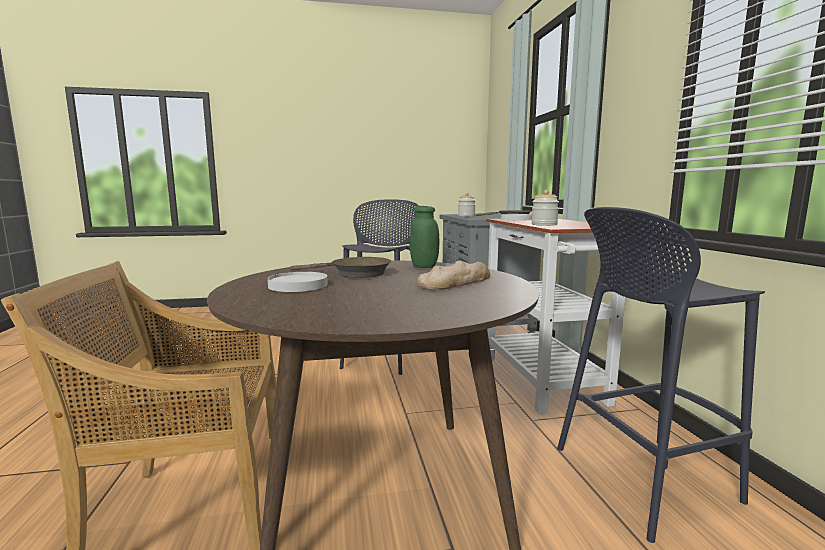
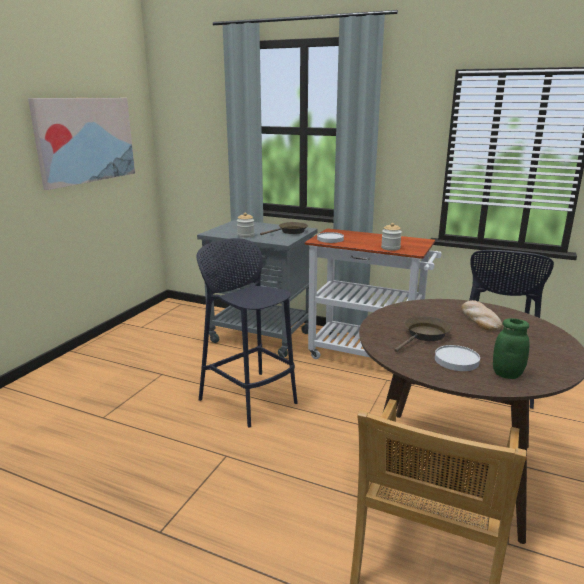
camera: 55 degrees left, 10 degrees up
(409, 142) = (85, 140): none -> picture
(424, 266) = (414, 311): green jar -> green jar (507, 374)

